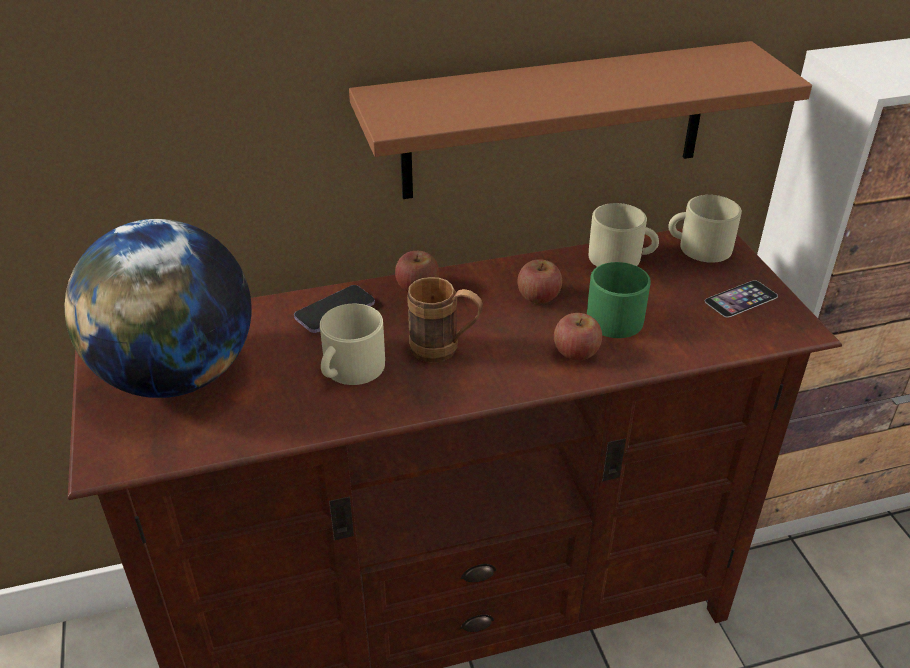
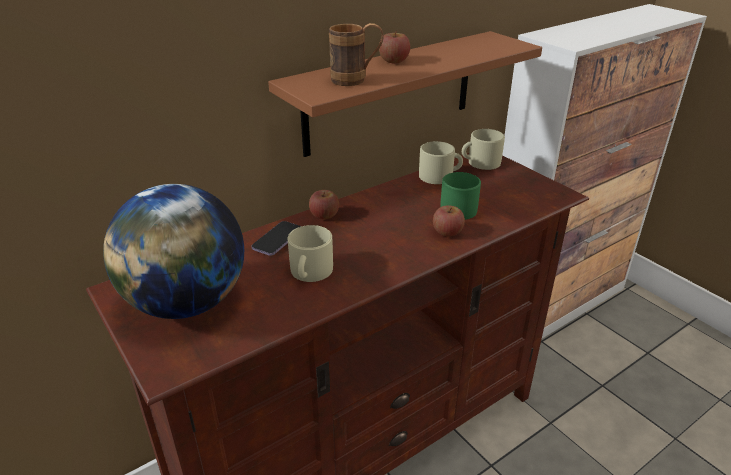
camera: 20 degrees left, 5 degrees down
(444, 350) = (366, 248): brown mug -> brown mug (356, 80)
(538, 297) = (404, 206): apple -> apple (394, 61)
(741, 299) = (521, 185): phone -> none

